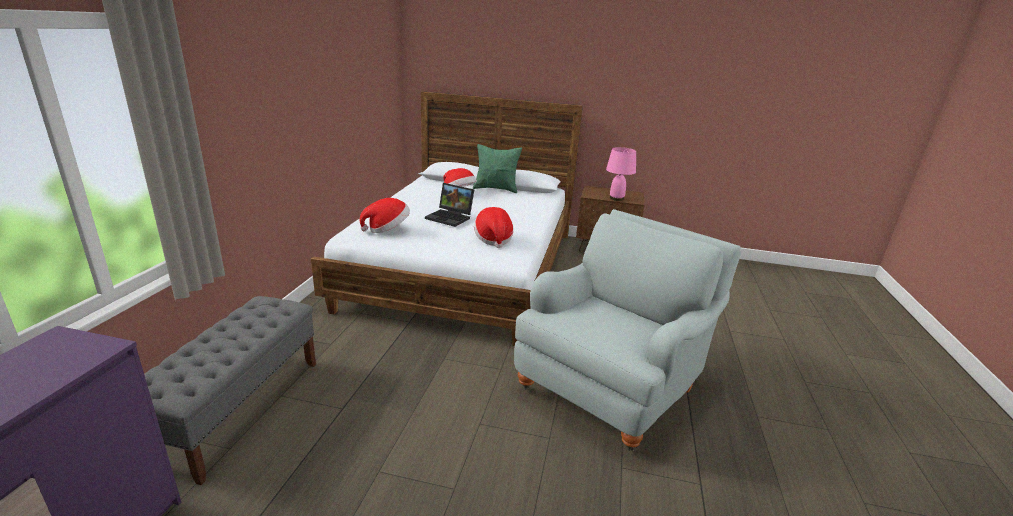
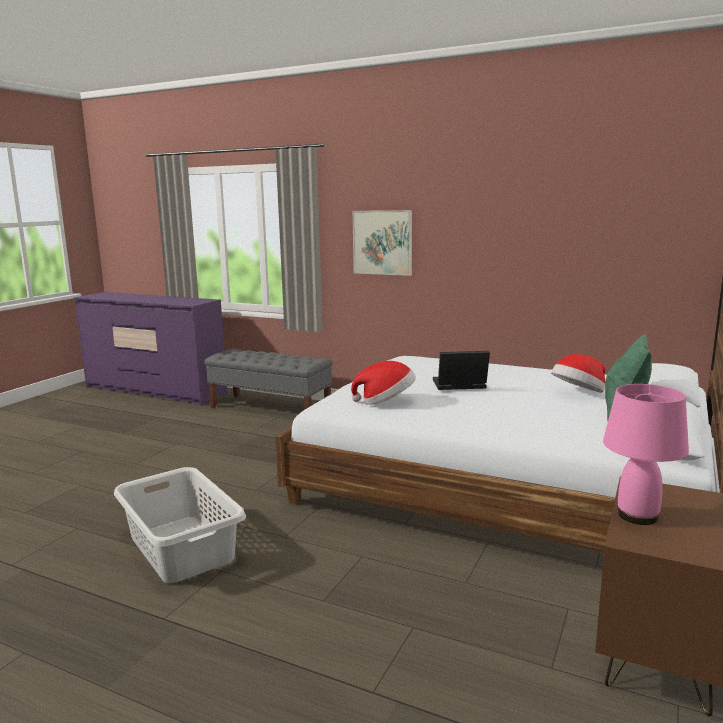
camera: 105 degrees right, 10 degrees down
(250, 128) = (382, 242): none -> picture
(387, 229) = (416, 364): hat -> none
(451, 217) = (458, 385): laptop -> laptop turned 45 degrees clockwise
(612, 385) = (180, 548): grey armchair -> grey laundry basket

